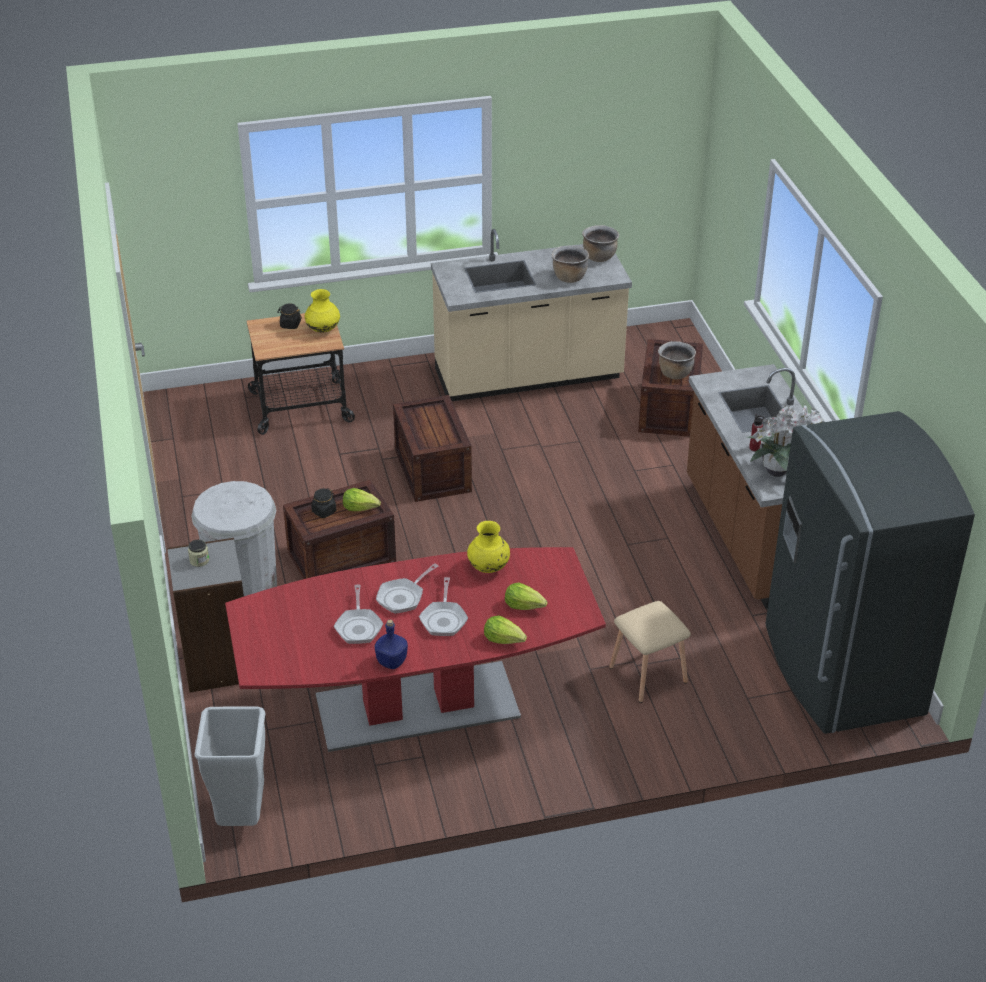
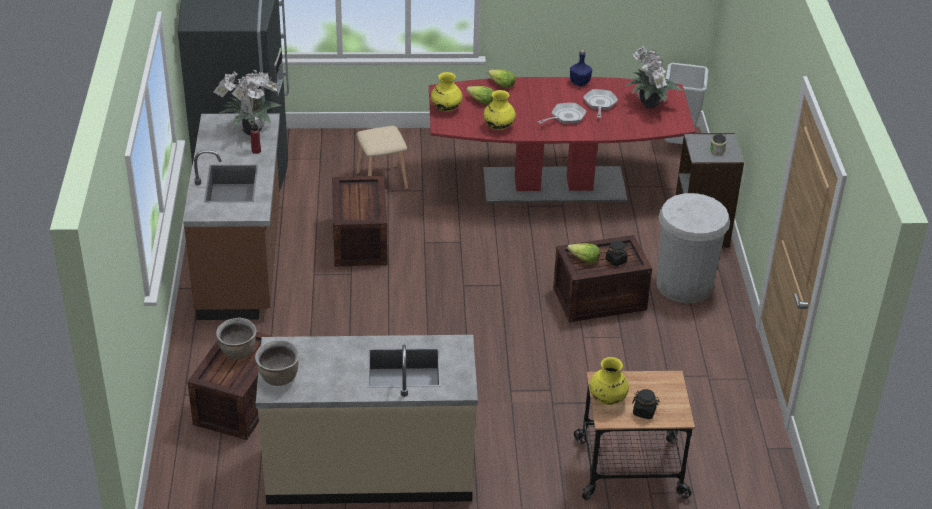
camera: 170 degrees left, 0 degrees up
(288, 635) = (649, 106): none -> potted plant
(432, 469) = (503, 370): crate -> crate (360, 241)
(444, 619) = (539, 101): frying pan -> none
(566, 586) = (446, 109): none -> yellow vase
(569, 277) = (327, 353): brown cooking pot -> none

